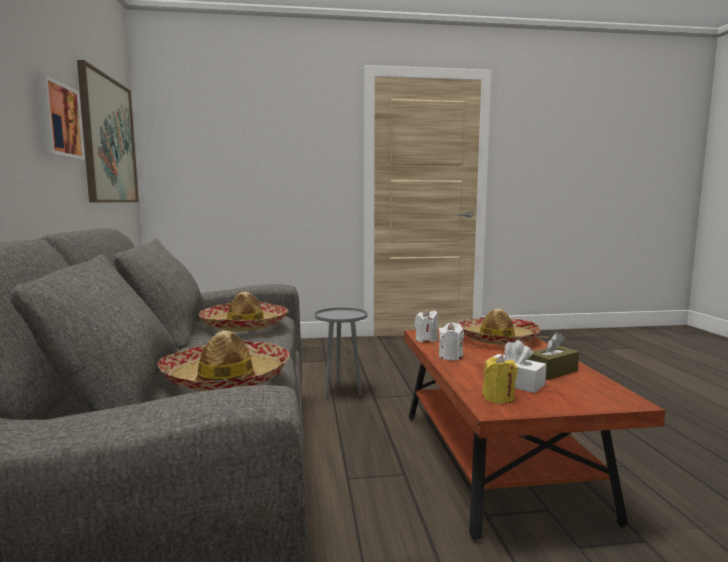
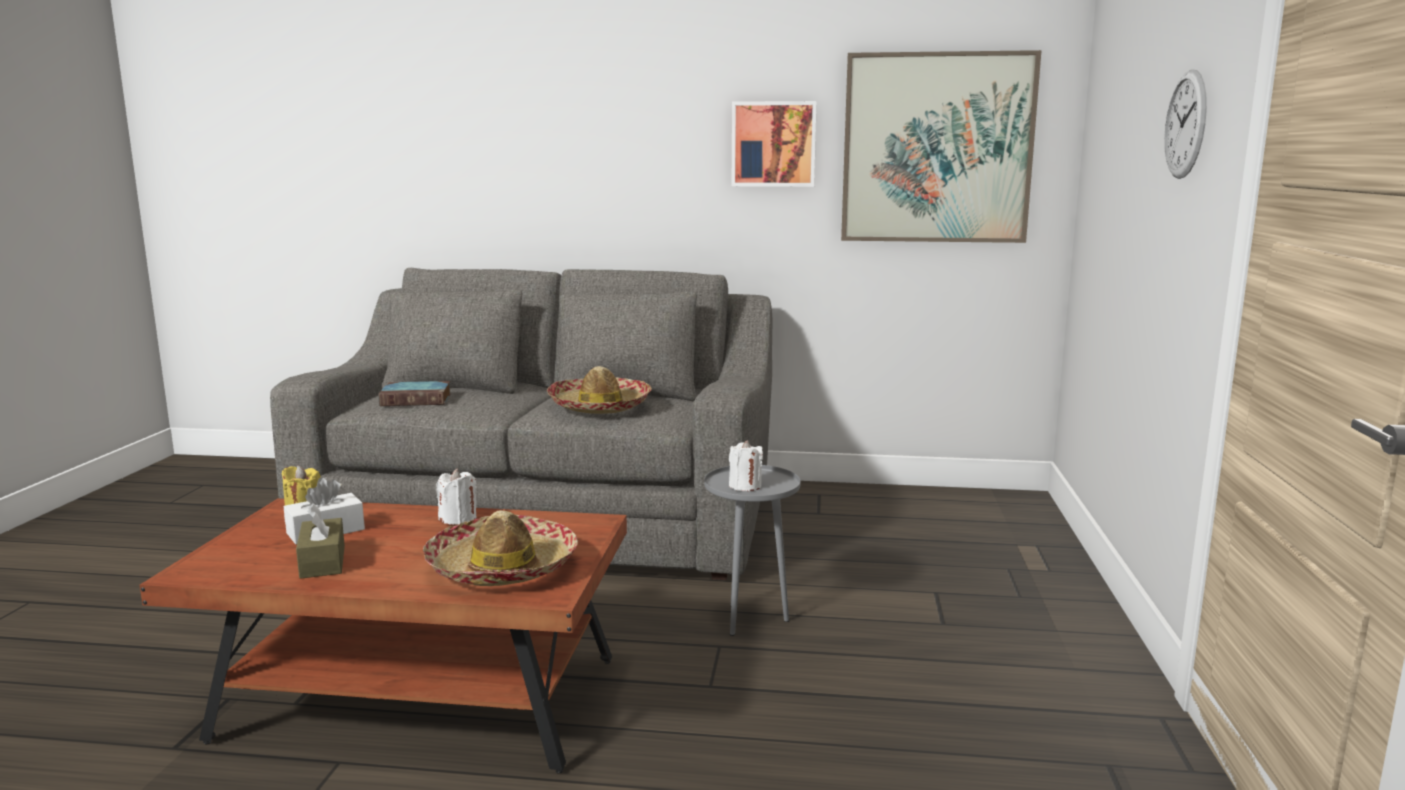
camera: 105 degrees right, 5 degrees up
(227, 379) = (418, 399): hat -> book
(305, 143) = (1186, 124): none -> wall clock
(426, 340) = (552, 518): white candle -> white candle (745, 486)

